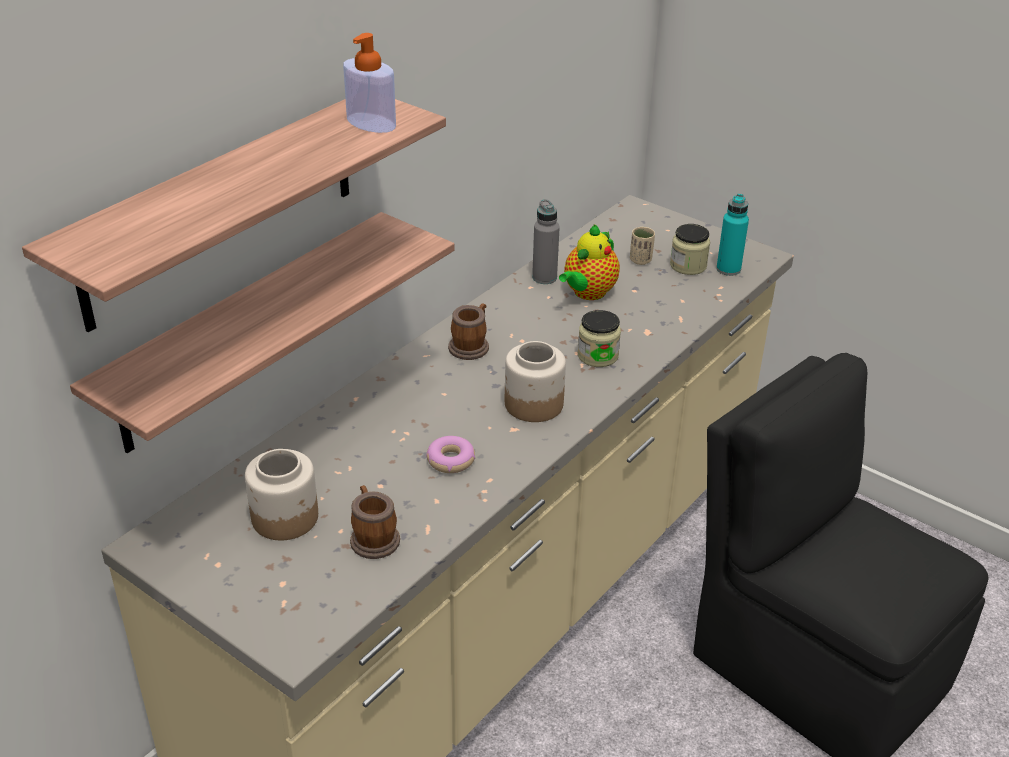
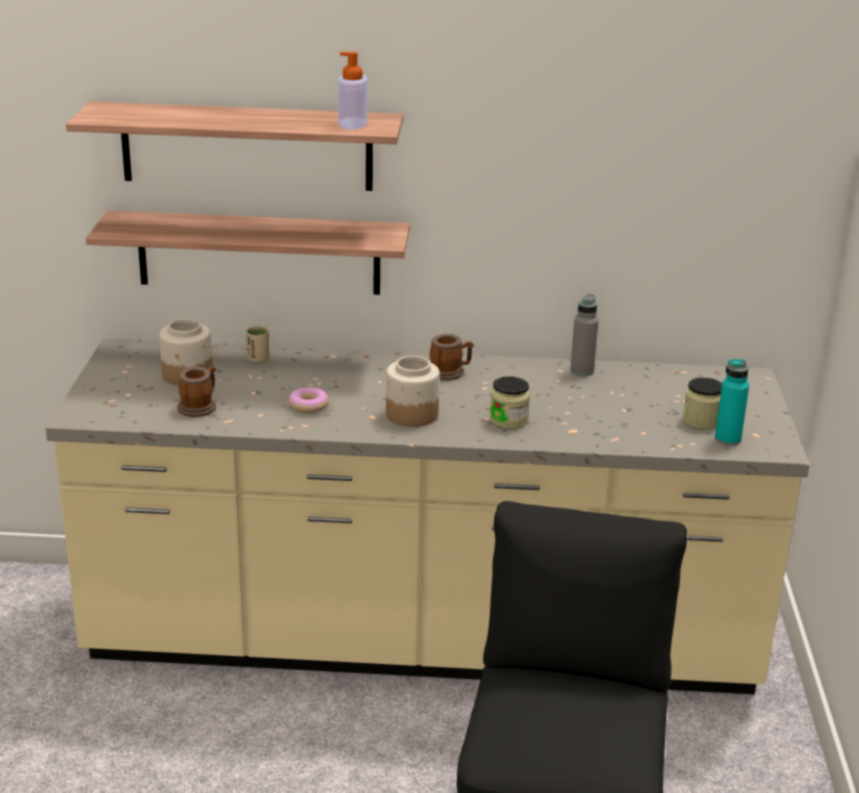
camera: 55 degrees right, 10 degrees down
(588, 293) = (588, 393): teapot -> none
(640, 260) = (674, 400): beige cup -> beige cup (258, 359)

